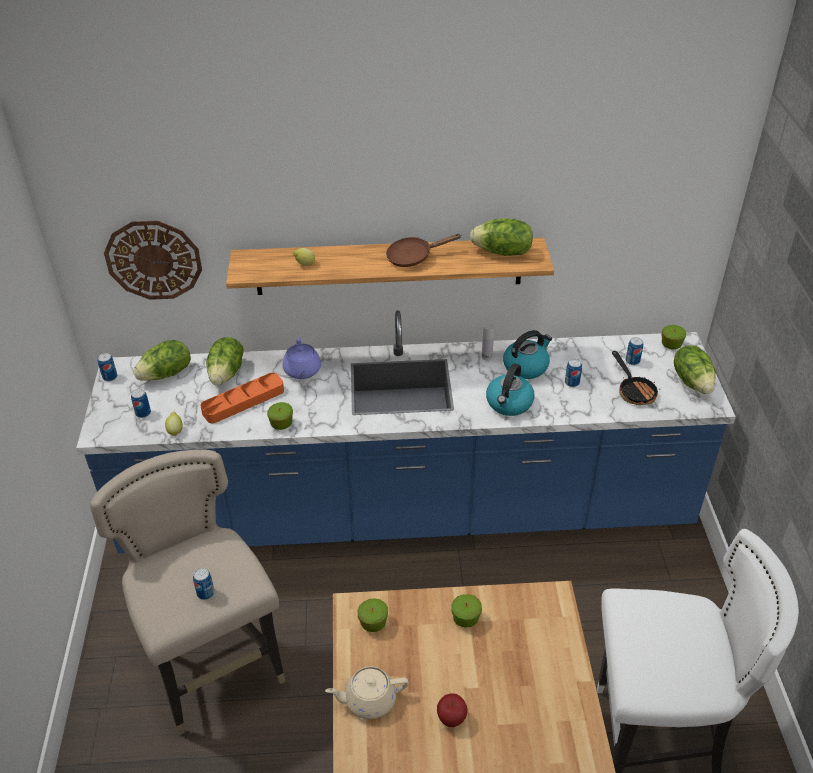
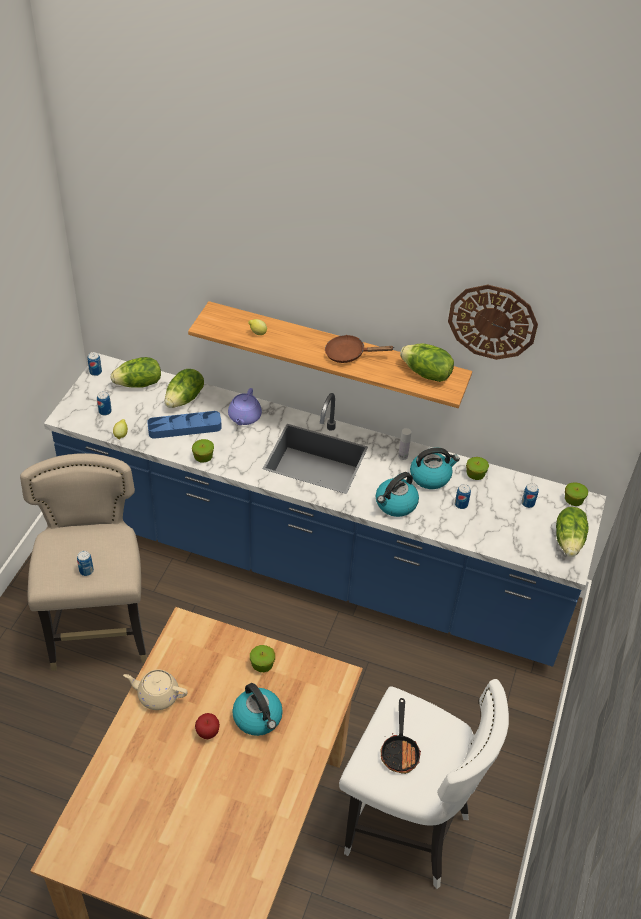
camera: 20 degrees right, 5 degrees up
(153, 260) = (148, 290): wall clock -> wall clock (492, 321)
(243, 401) = (184, 428): orange tray -> blue tray
(373, 623) = (192, 641): apple -> apple (475, 475)
(496, 678) = (258, 718): none -> kettle
(634, 390) = (511, 530): frying pan -> frying pan (400, 750)

